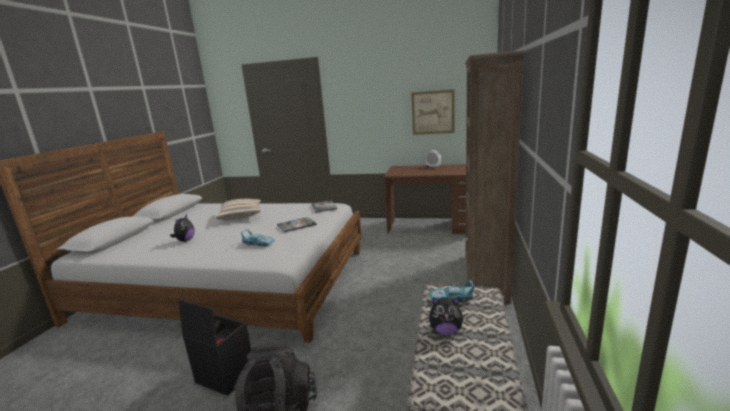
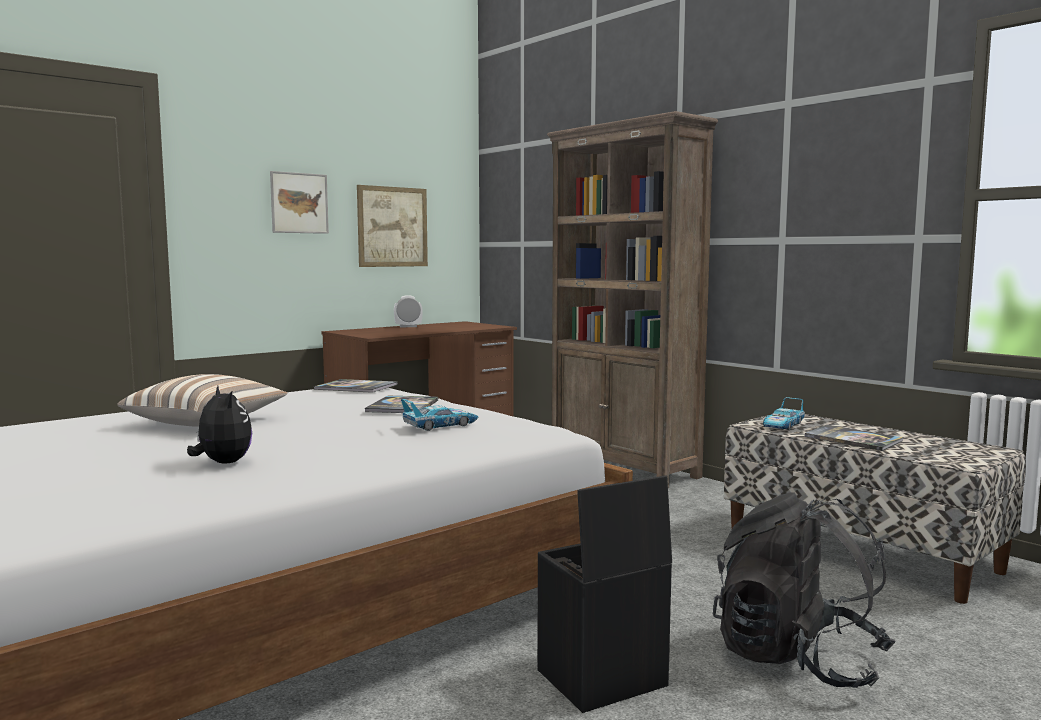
camera: 55 degrees left, 10 degrees down
(380, 105) = (299, 203): none -> picture
(446, 331) = (853, 439): plush toy -> book

